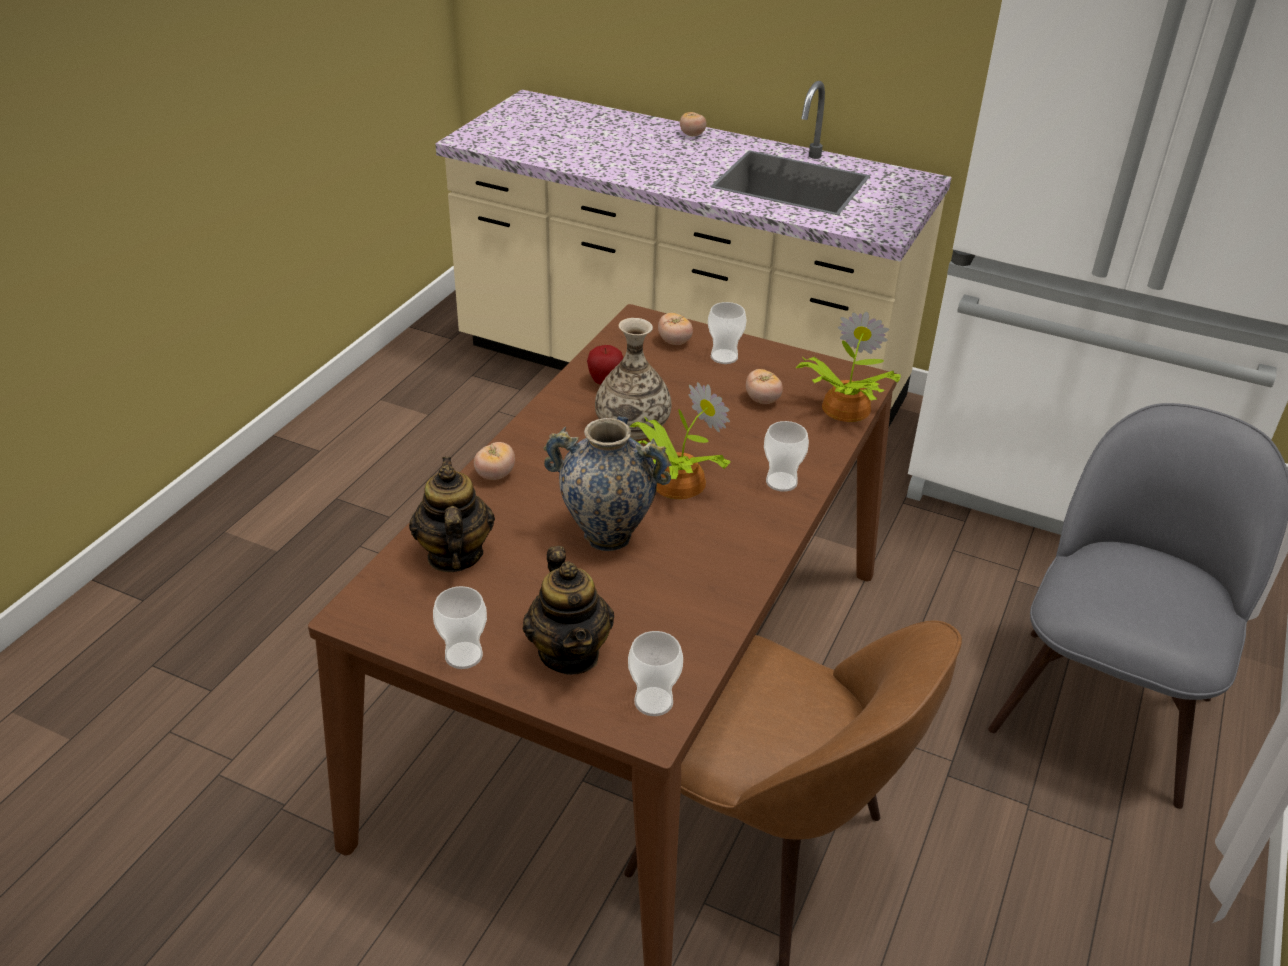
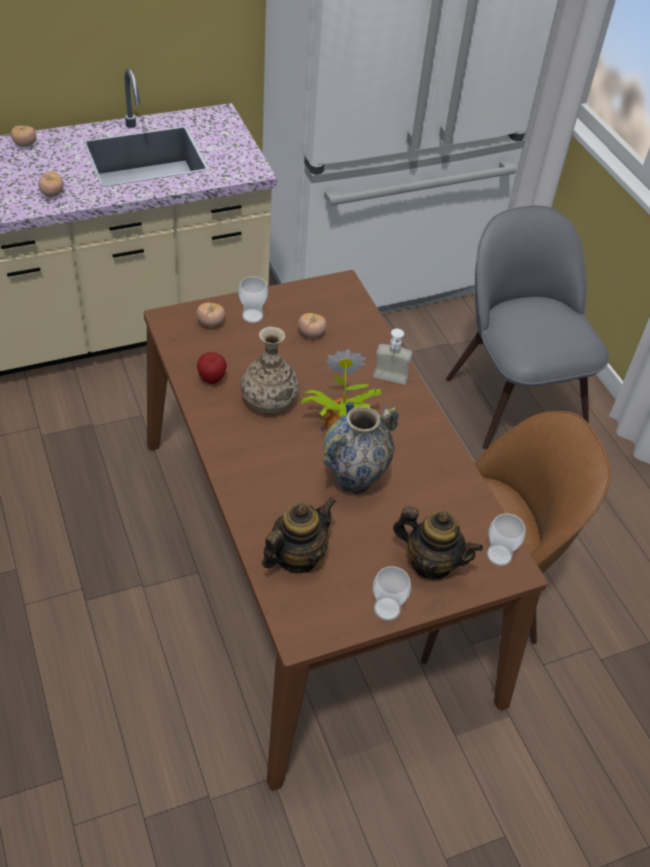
camera: 50 degrees left, 10 degrees up
(454, 555) = (296, 557): teapot -> teapot turned 105 degrees clockwise
(495, 475) = (243, 489): tomato -> tomato (52, 194)
(781, 482) = (388, 382): cup -> soap dispenser
(843, 408) = (357, 311): potted plant -> none

